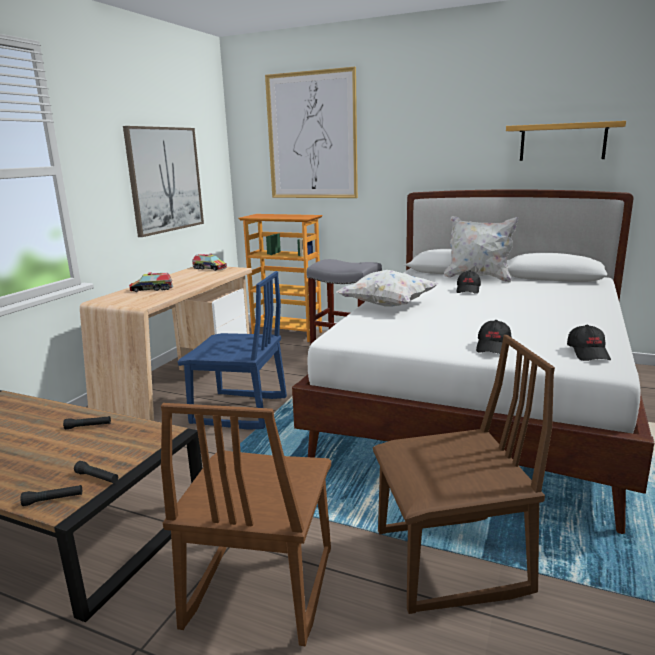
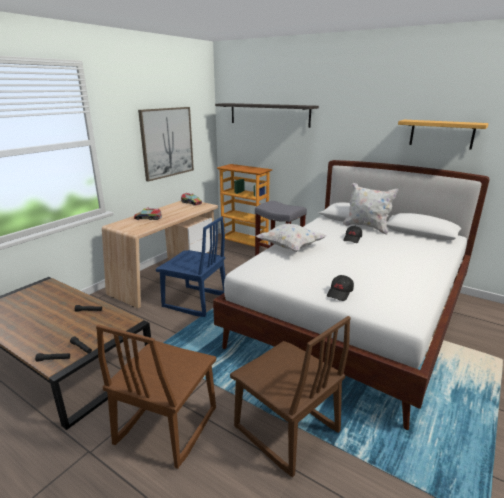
camera: 10 degrees right, 5 degrees up
(312, 136) = (269, 114): picture -> shelf
(451, 563) = (286, 430): brown chair -> brown chair turned 45 degrees clockwise
(588, 353) = (402, 307): black cap -> none

